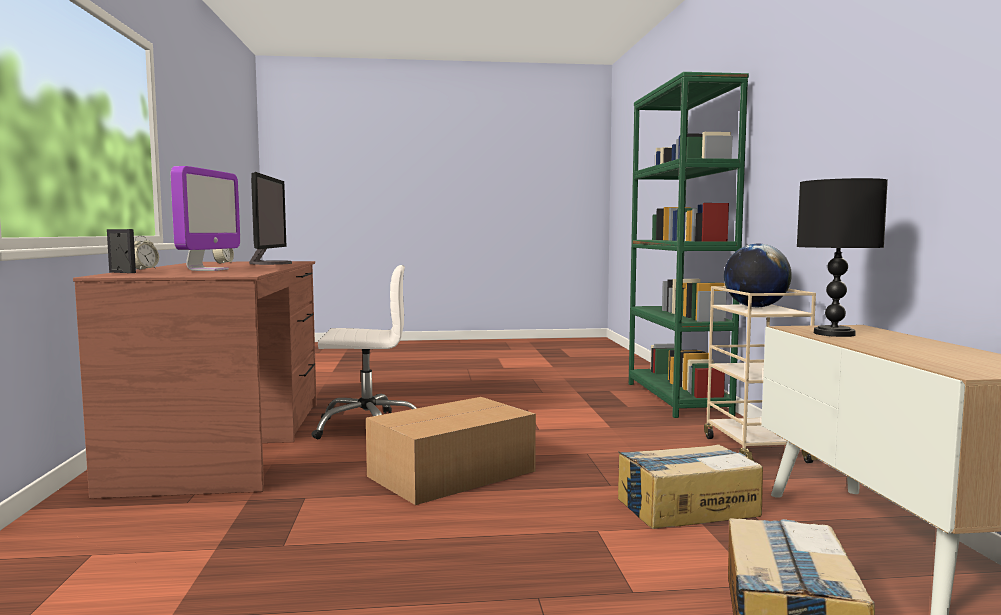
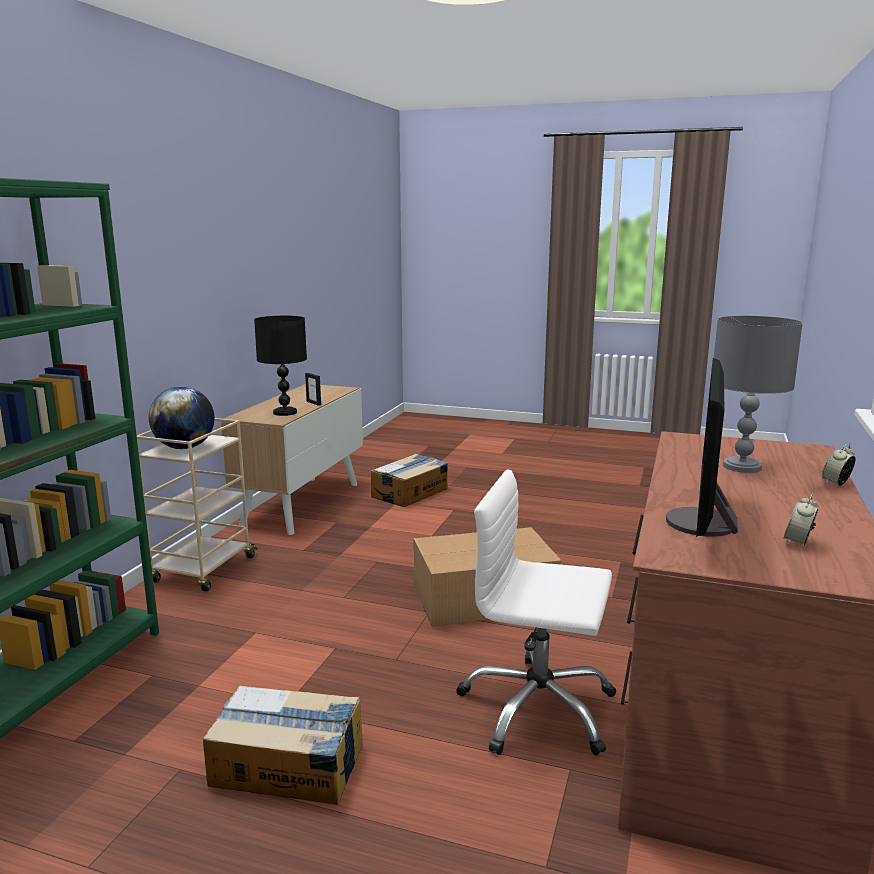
camera: 155 degrees left, 10 degrees up
(122, 272) = (823, 462): picture frame -> picture frame (314, 403)
(208, 270) = (742, 467): monitor -> grey table lamp
(686, 507) = (358, 537): cardboard box -> cardboard box (288, 765)

